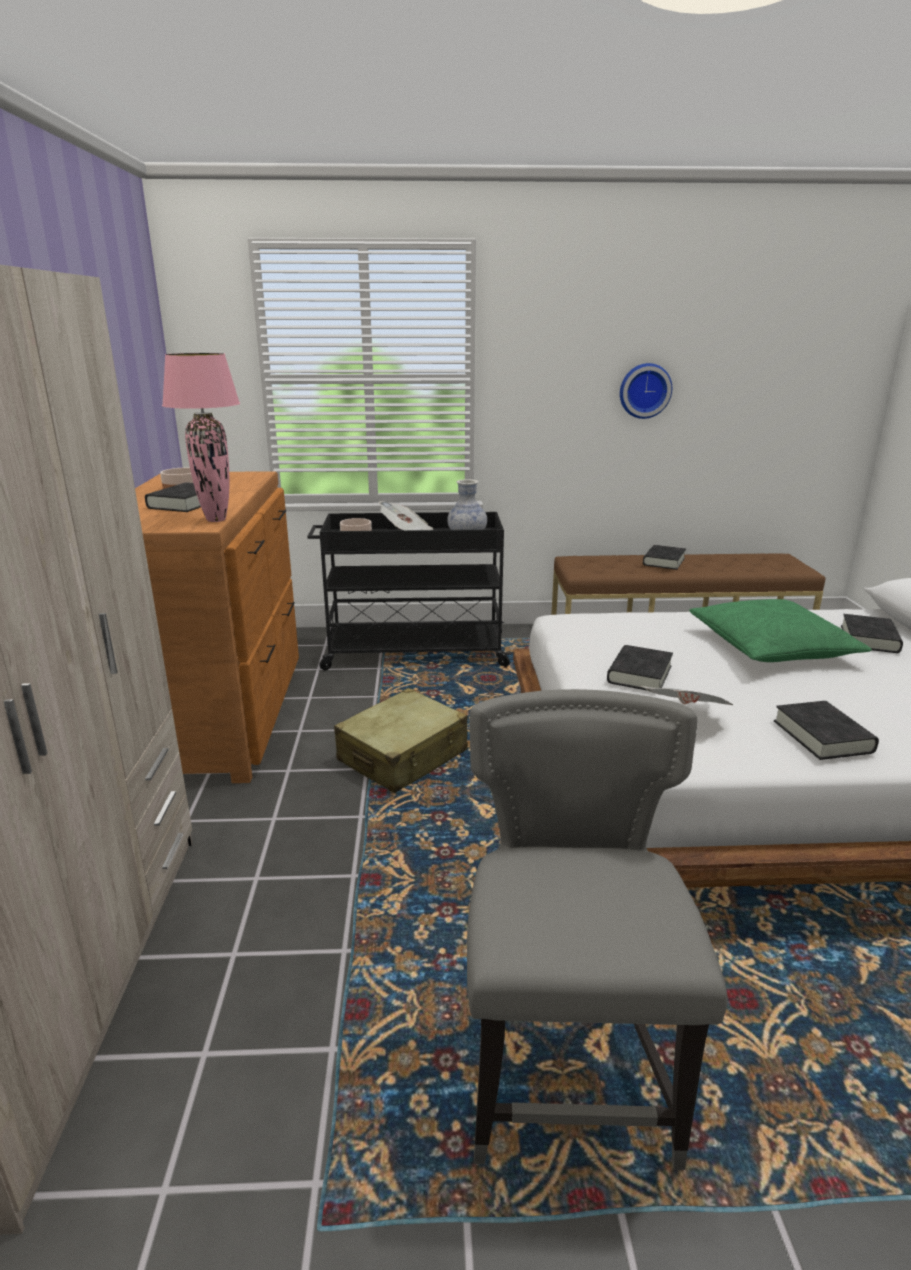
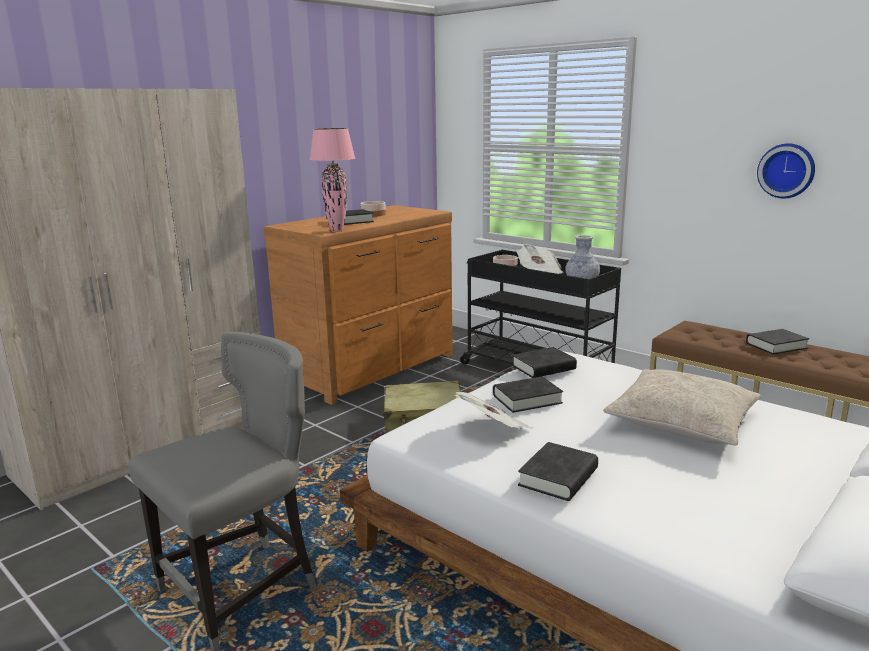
camera: 45 degrees right, 5 degrees down
(771, 647) = (682, 421): green pillow -> beige pillow
(869, 639) = (809, 450): black book -> black book (543, 368)

